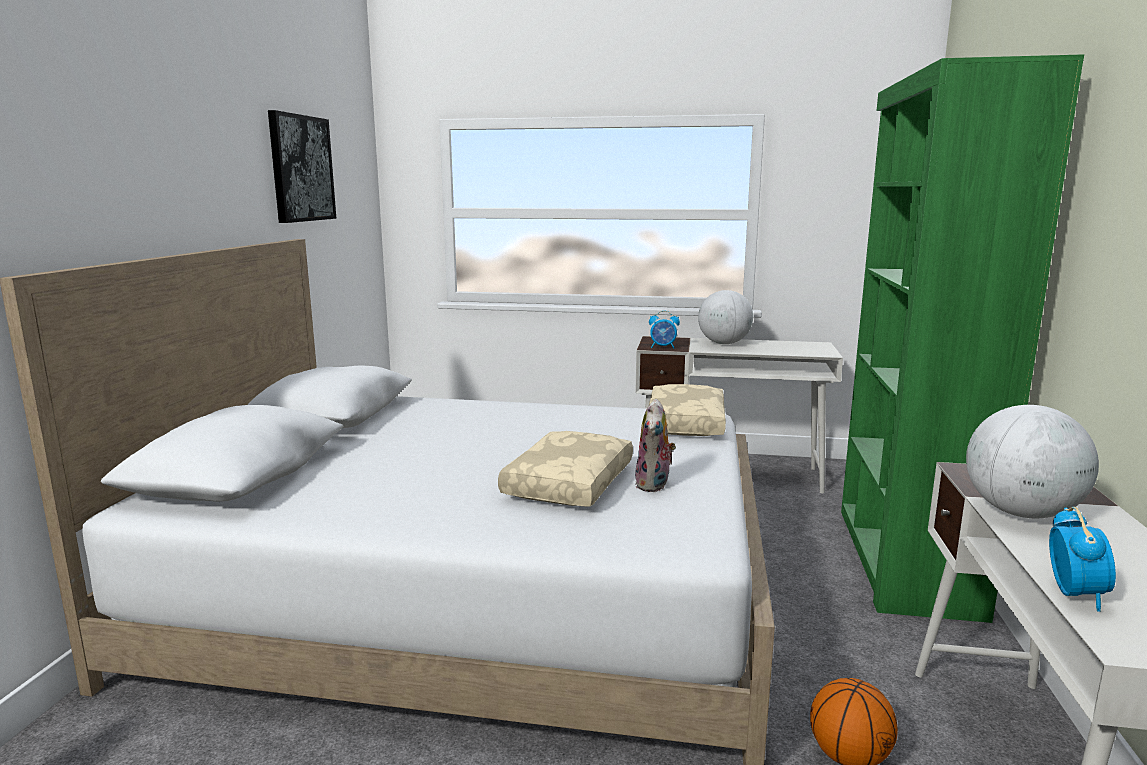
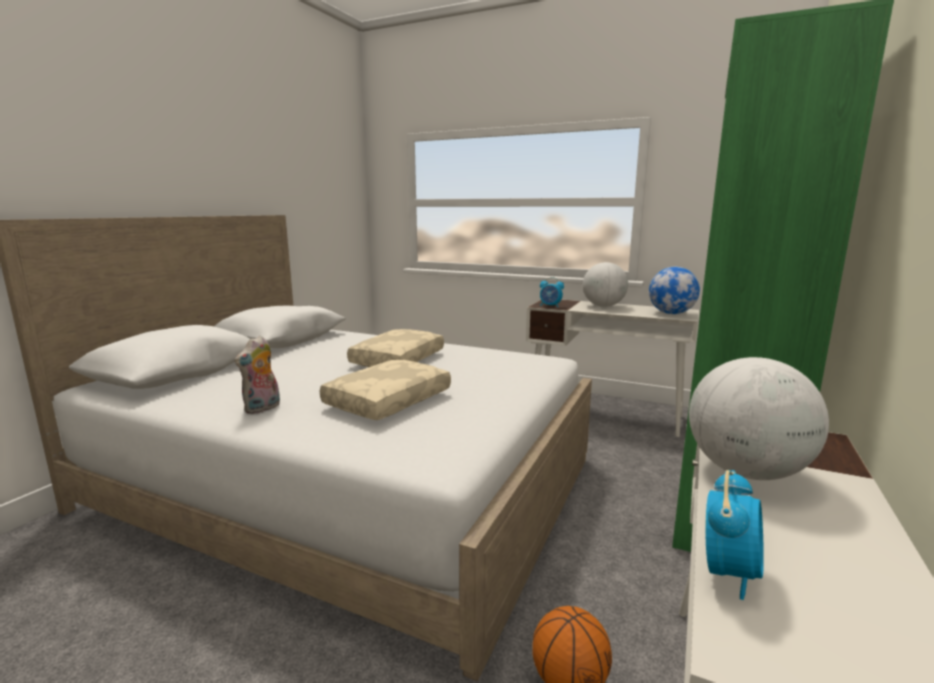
camera: 15 degrees right, 0 degrees up
(301, 168) = (290, 166): picture -> none
(654, 485) = (454, 409): plush toy -> plush toy (263, 408)
(683, 423) = (528, 364): beige pillow -> beige pillow (397, 359)
(807, 349) = (671, 313): none -> globe

